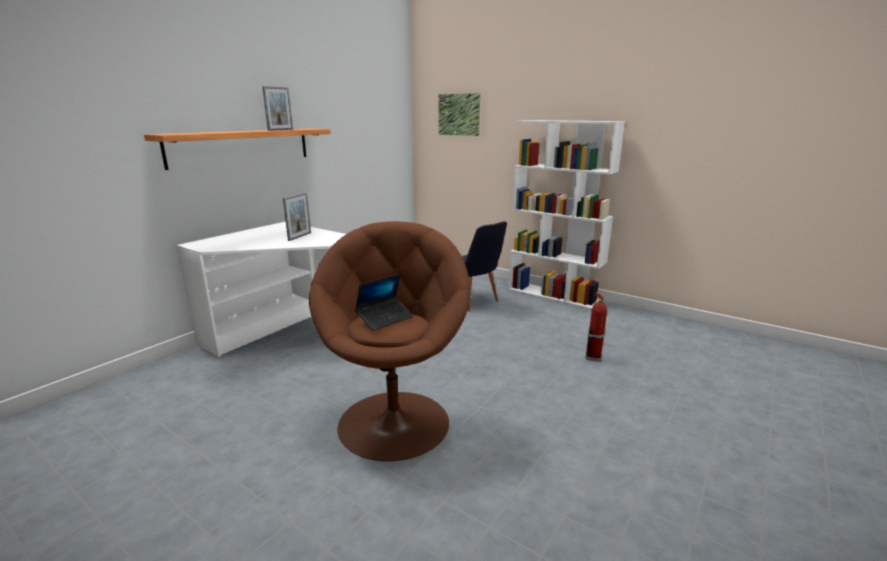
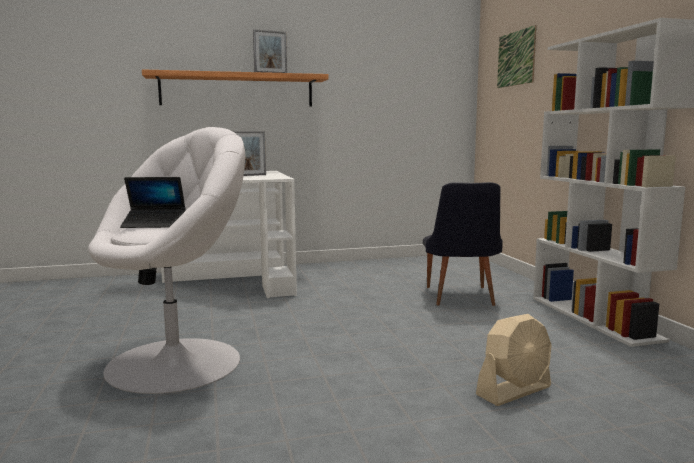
camera: 40 degrees right, 10 degrees down
(394, 422) = (176, 363): brown armchair -> white armchair
(593, 357) = (514, 391): fire extinguisher -> beige fan

